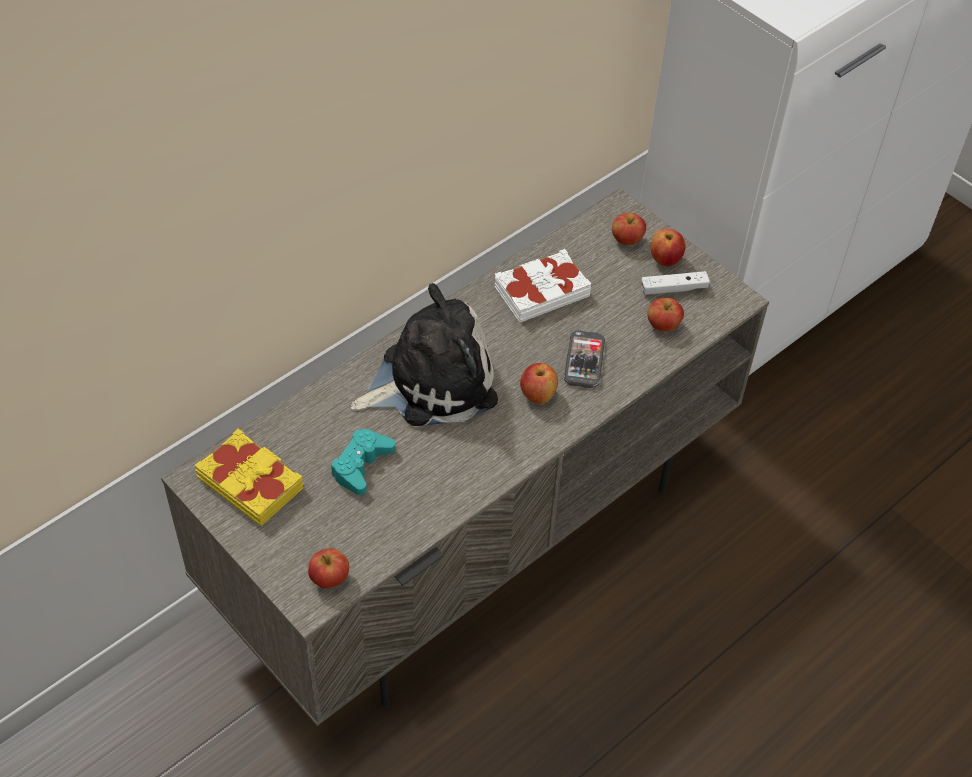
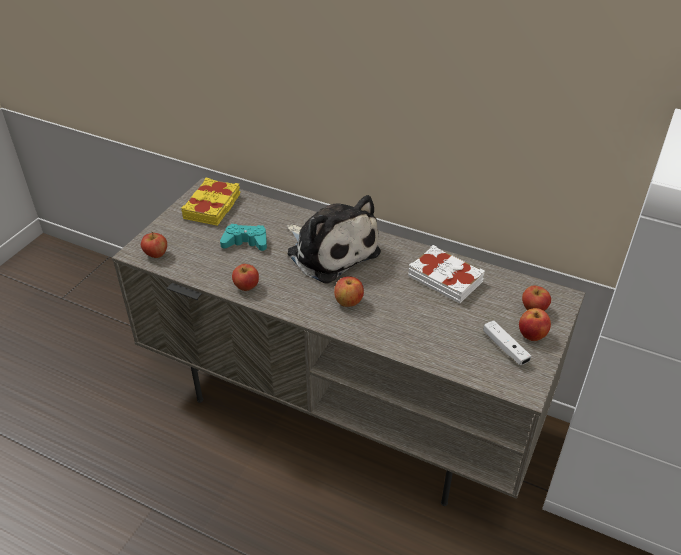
camera: 70 degrees right, 10 degrees down
(584, 360) = (396, 317): phone -> none
(663, 325) = (462, 351): apple -> apple (246, 286)

